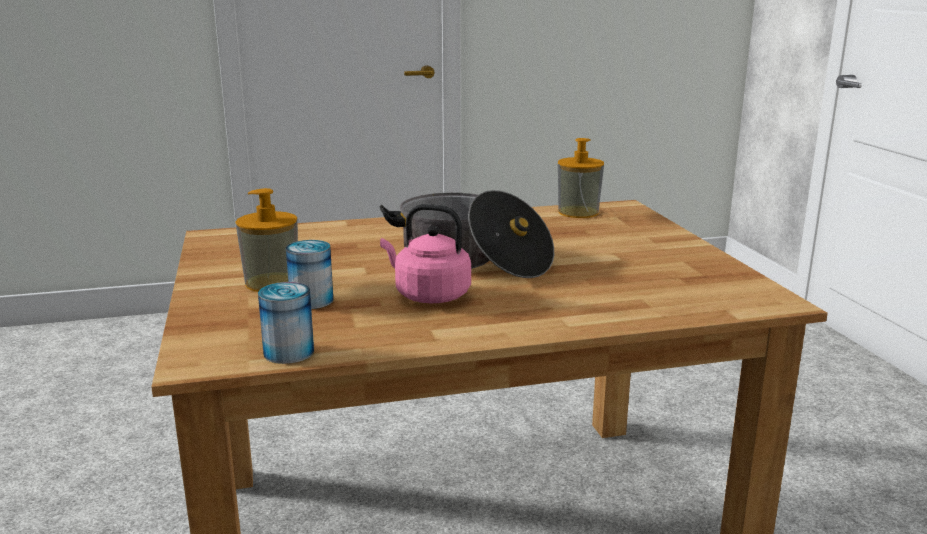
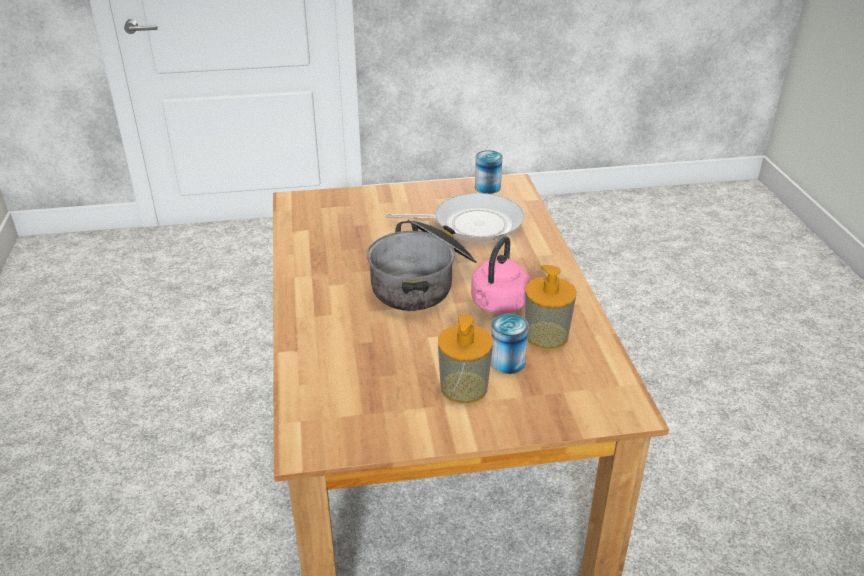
camera: 85 degrees left, 15 degrees up
(288, 352) = (606, 367): can -> can (487, 187)
(578, 212) = (302, 222): soap dispenser -> soap dispenser (546, 336)
(625, 280) = (472, 224): none -> frying pan

